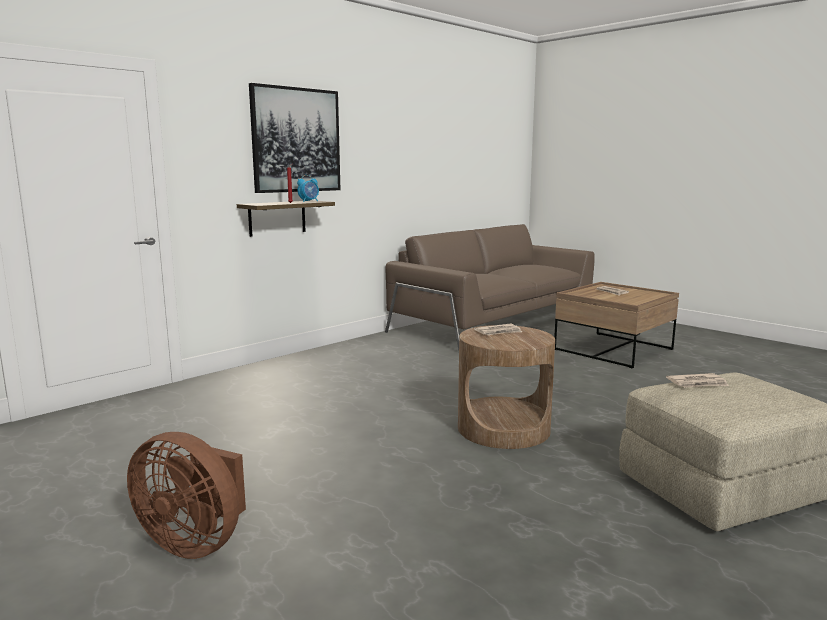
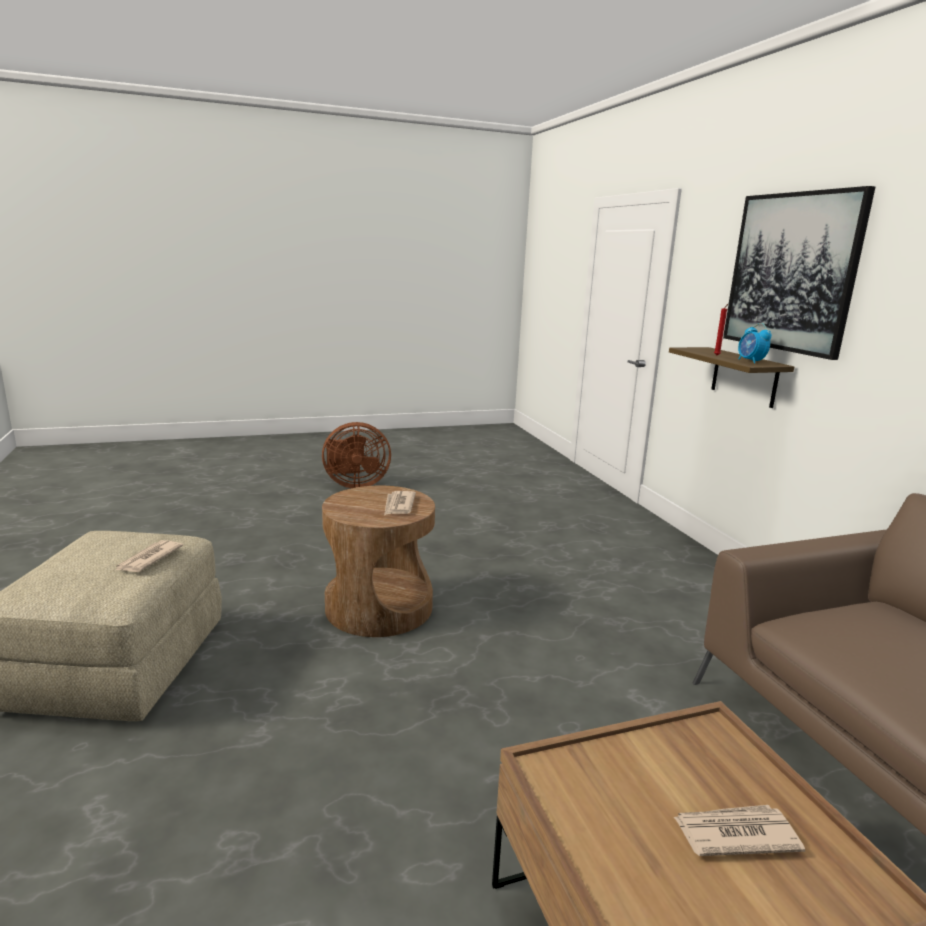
camera: 115 degrees right, 5 degrees up
(195, 542) = (354, 484): brown fan -> brown fan turned 150 degrees counterclockwise

